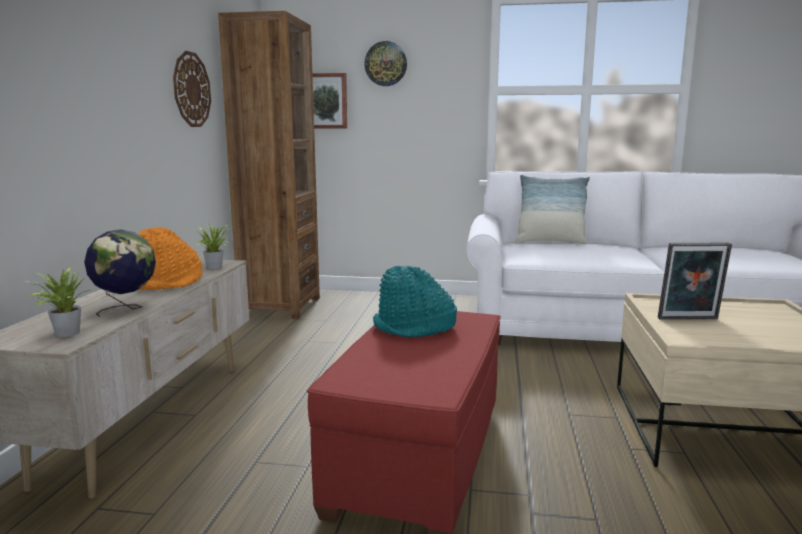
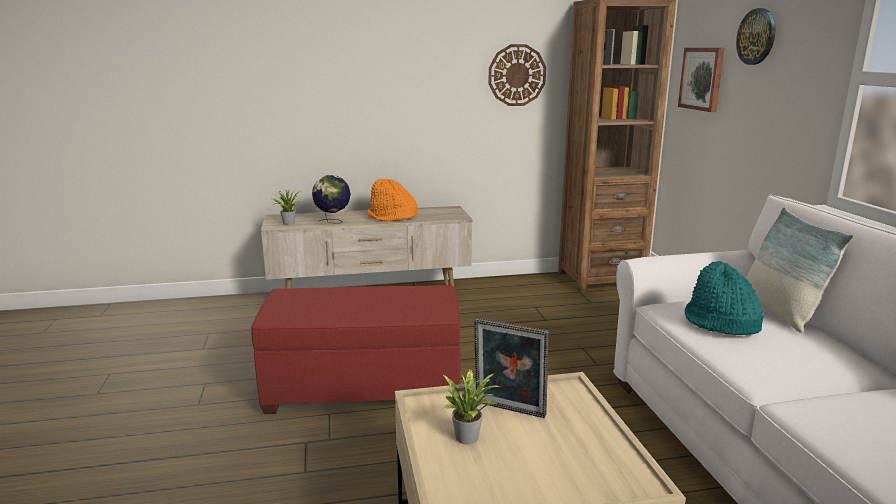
camera: 70 degrees right, 5 degrees up
(215, 266) = (444, 217): potted plant -> potted plant (470, 437)
(414, 328) = (397, 297): turquoise hat -> turquoise hat (720, 323)
(689, 319) = (509, 411): picture frame -> picture frame turned 45 degrees counterclockwise

